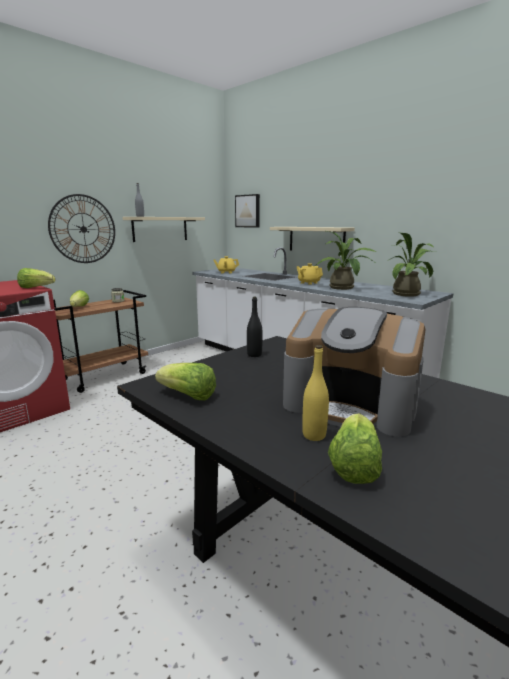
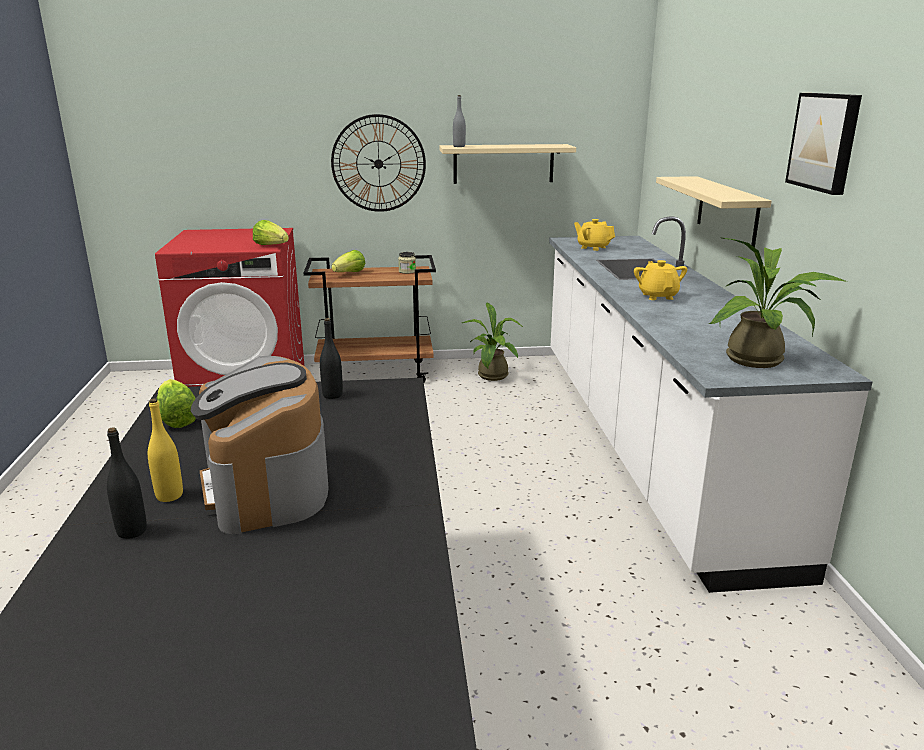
camera: 40 degrees right, 5 degrees up
(248, 211) = (665, 137): picture -> picture (825, 142)
(344, 288) = (681, 320): potted plant -> potted plant (492, 377)
(354, 465) = (132, 531): lettuce -> black bottle

